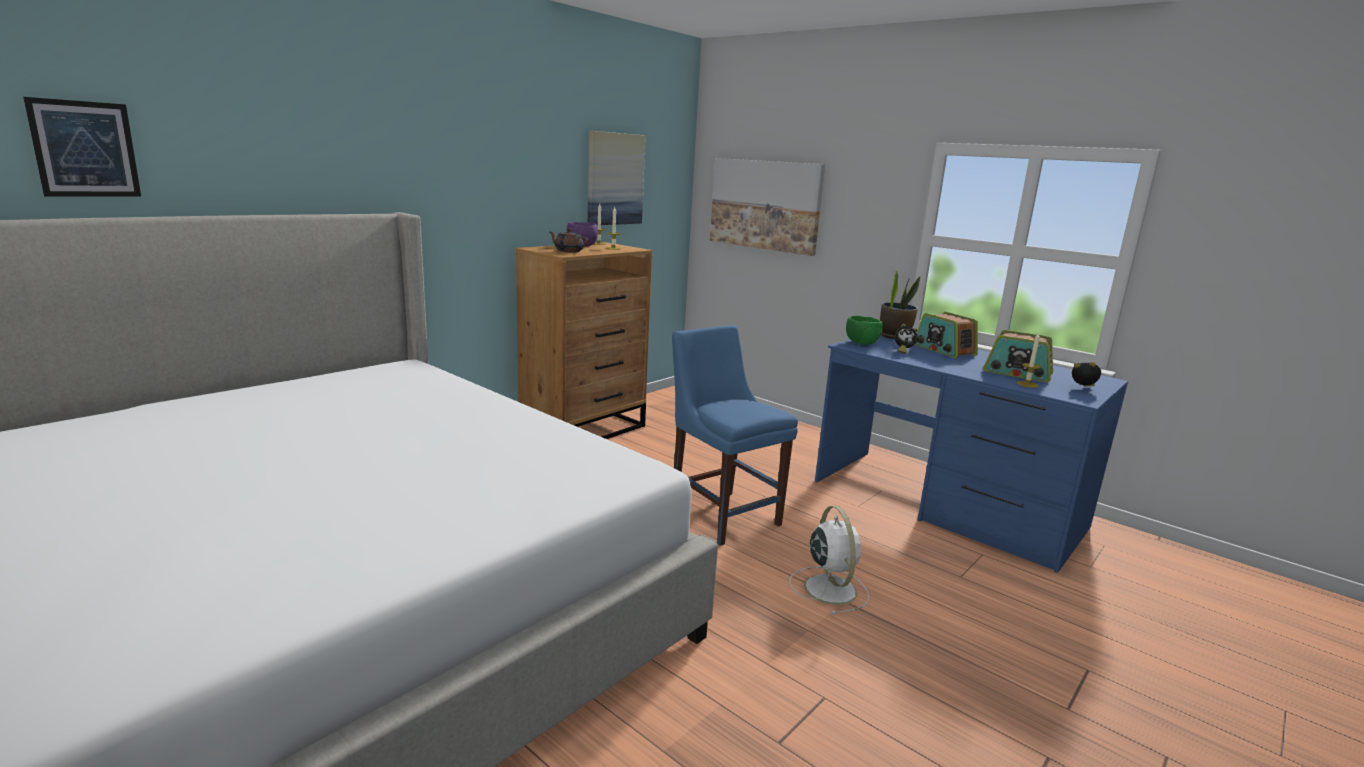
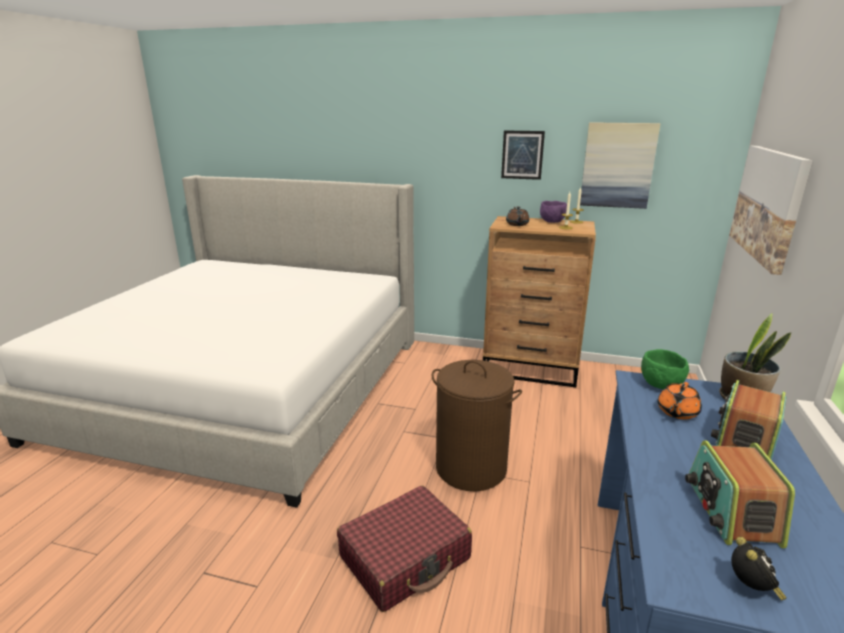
camera: 65 degrees right, 5 degrees up
(85, 149) = (274, 147): picture -> picture (522, 155)
(722, 514) = (471, 468): blue chair -> brown laundry basket
(829, 588) = (405, 558): white fan -> red suitcase
(903, 351) = (677, 412): alarm clock -> orange teapot
(1027, 384) = (678, 522): candle -> none

